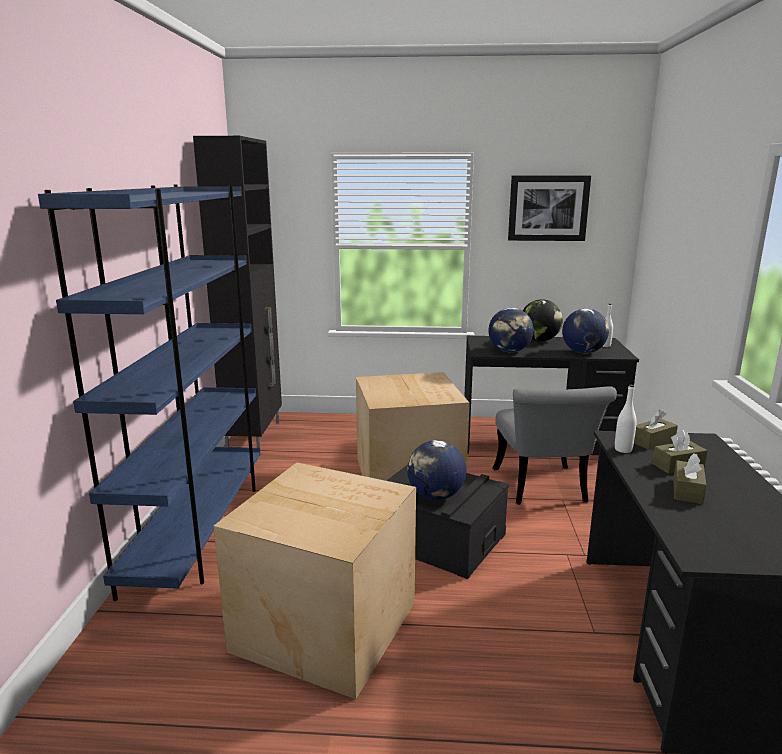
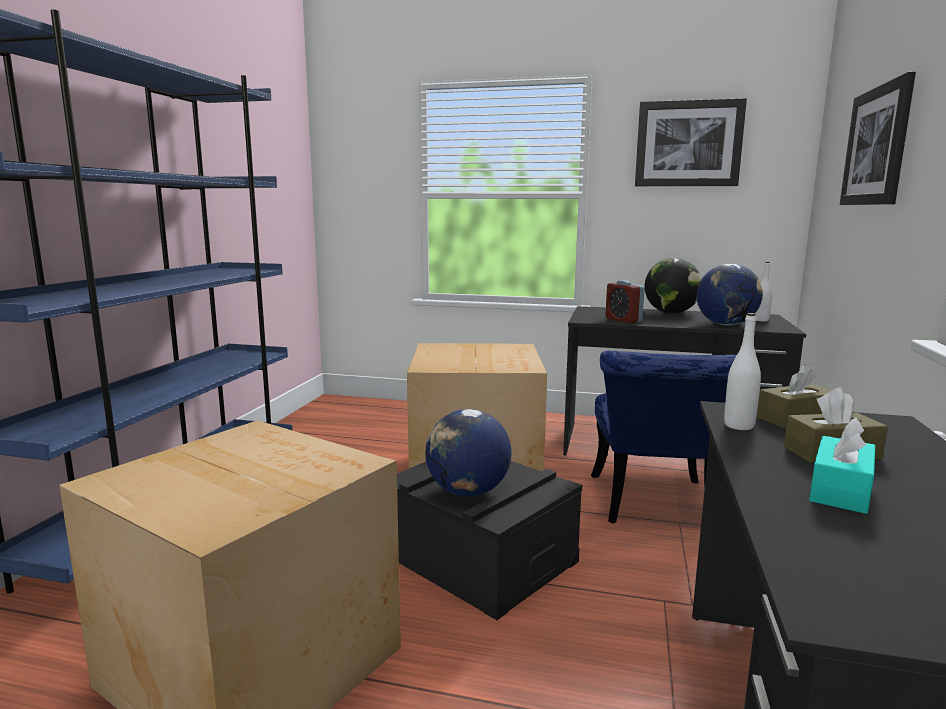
camera: 10 degrees right, 5 degrees down
(255, 436) = (313, 419): black cabinet -> none
(509, 351) = (623, 320): globe -> alarm clock
(542, 490) = (653, 507): grey chair -> blue chair
(687, 235) = (877, 146): none -> picture
(687, 491) = (840, 490): brown tissue box -> turquoise tissue box

